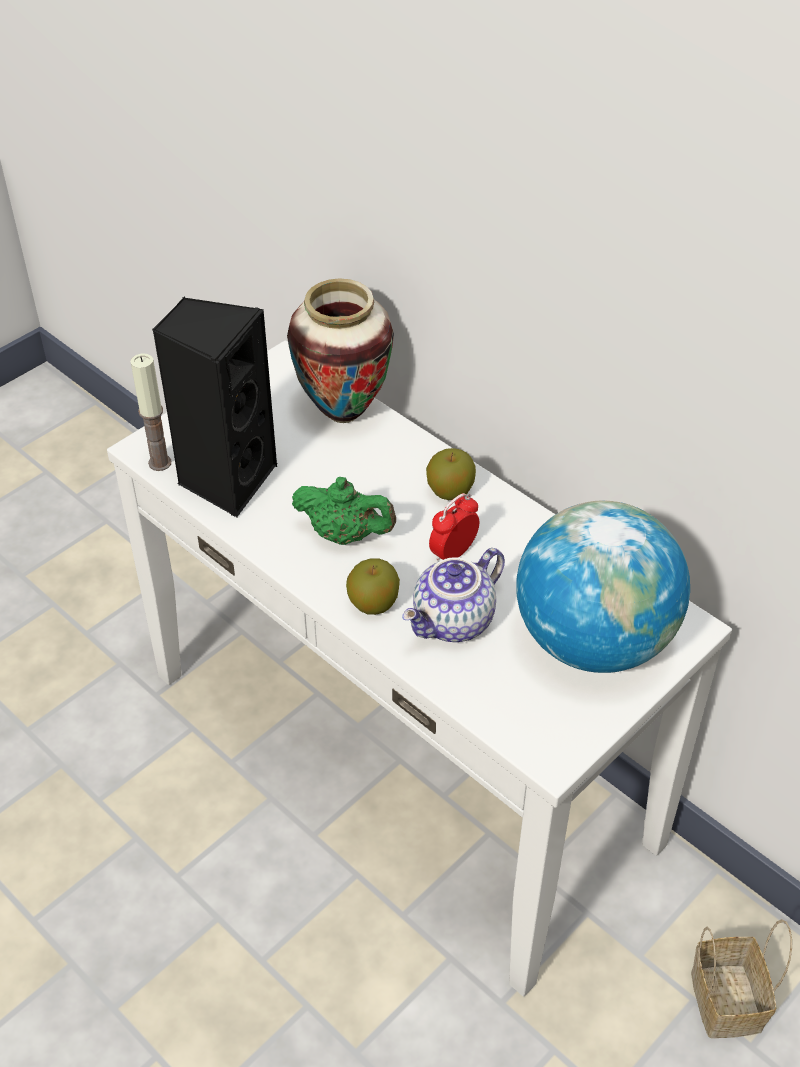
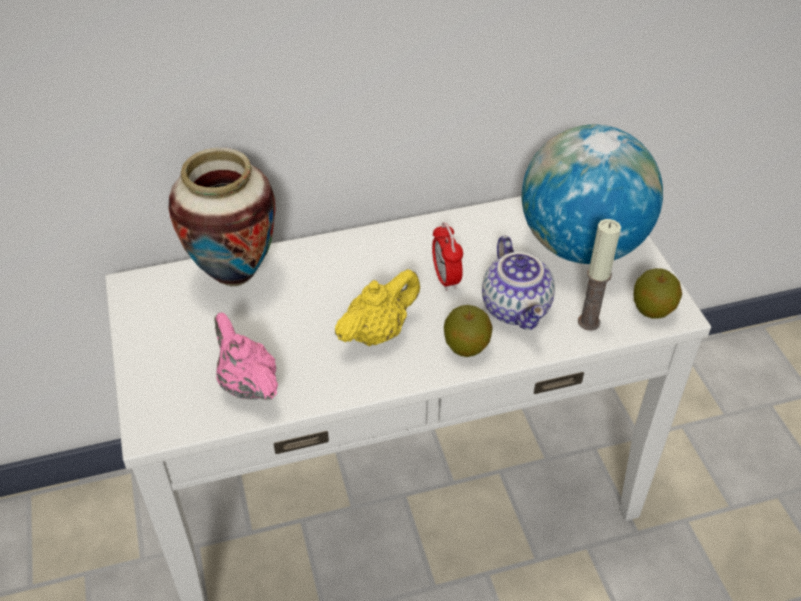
camera: 60 degrees left, 0 degrees up
(160, 463) = (182, 424): candle -> candle (589, 322)
(226, 479) = (247, 384): black speaker -> pink teapot
(345, 534) = (378, 332): green teapot -> yellow teapot
(450, 491) = (379, 252): apple -> apple (652, 309)
(723, 998) = (689, 410): basket -> none

